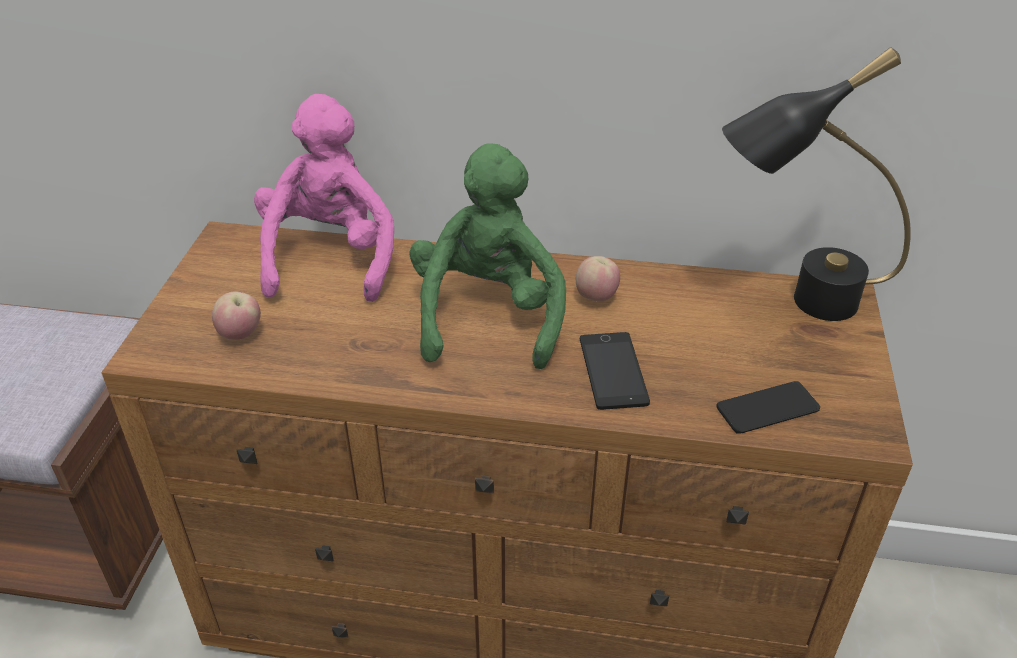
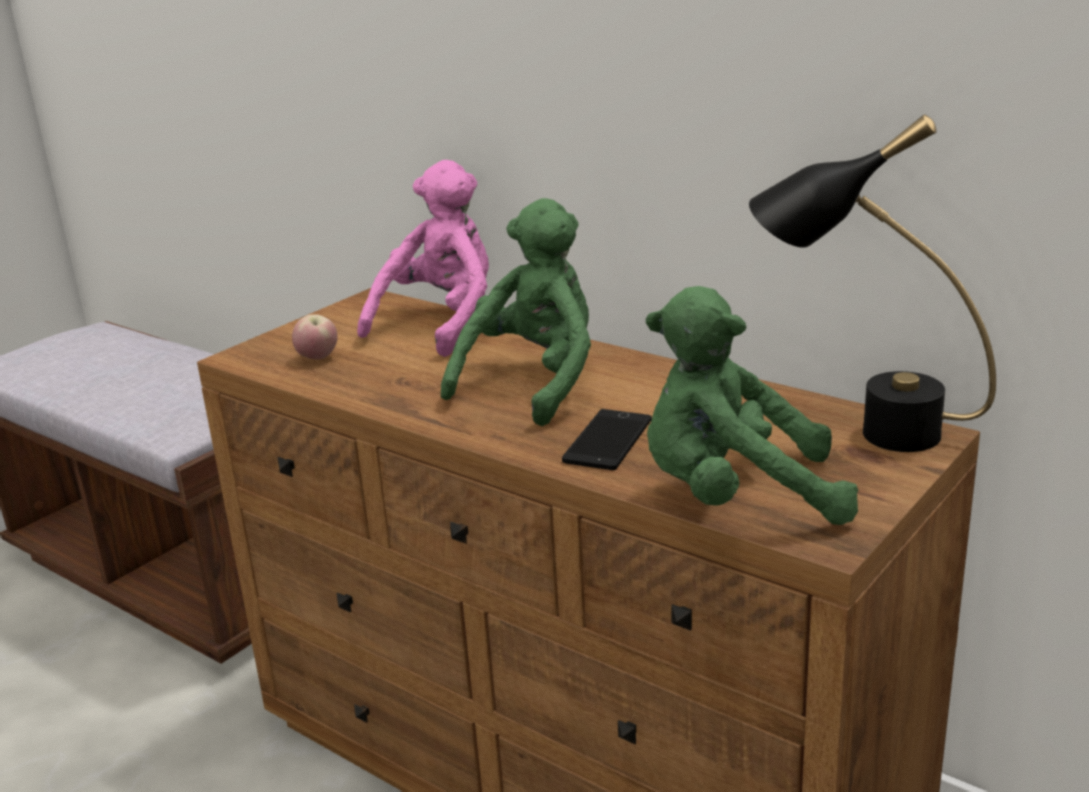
camera: 30 degrees right, 15 degrees down
(596, 297) = (651, 389): apple -> none
(767, 408) = (735, 498): phone -> green plush toy

